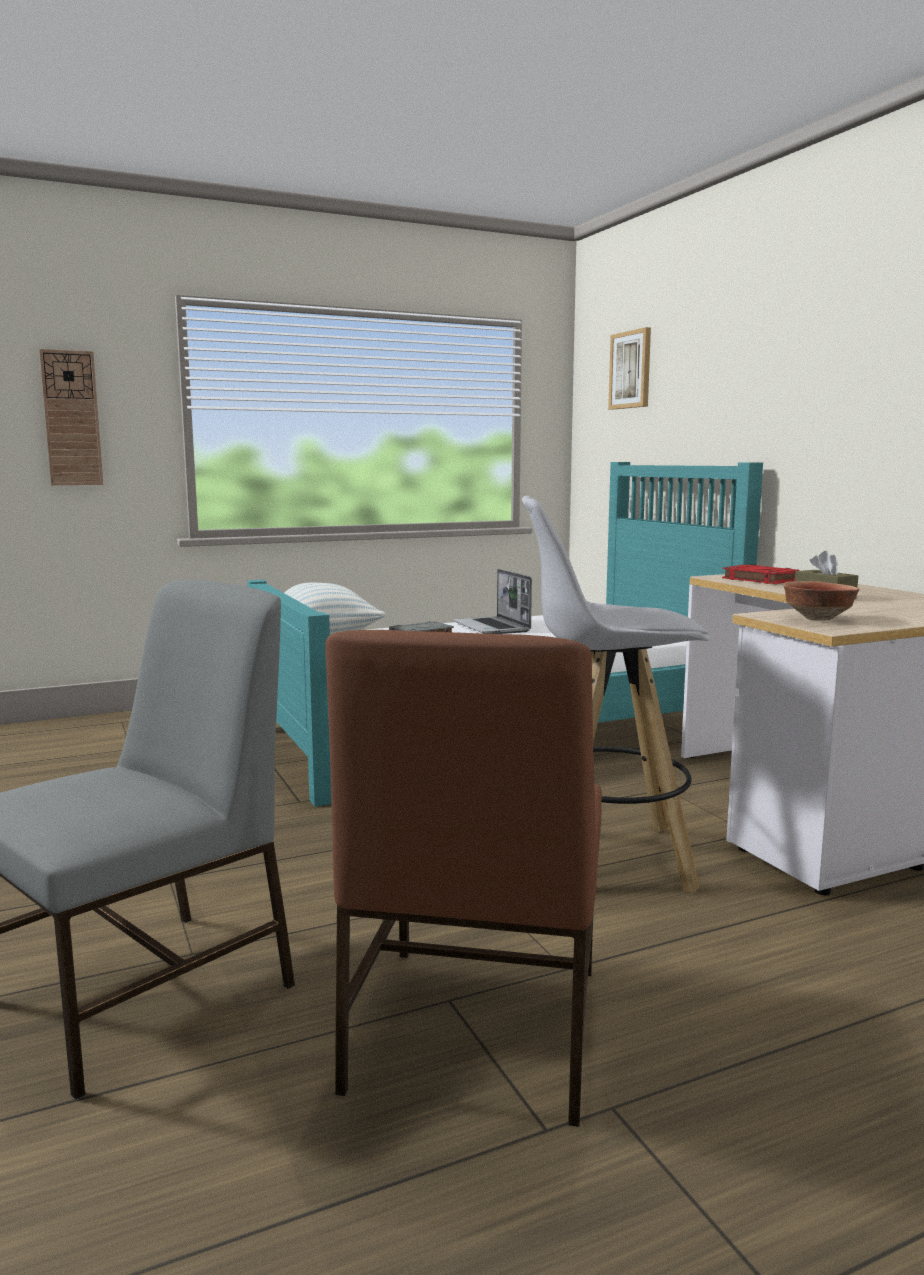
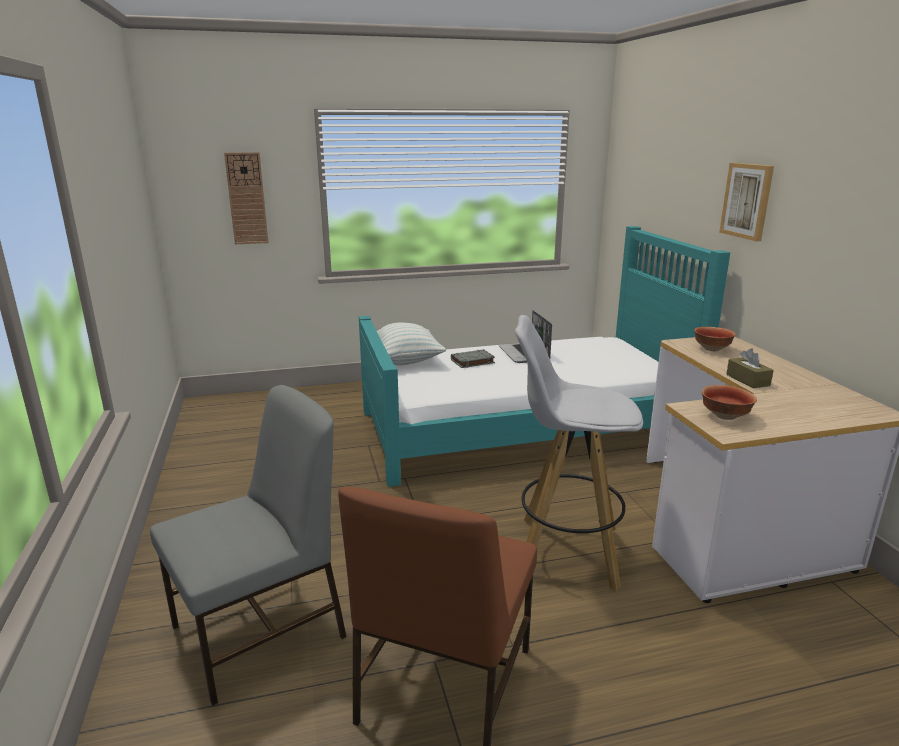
camera: 10 degrees right, 10 degrees up
(631, 370) = (647, 156): picture -> picture (747, 201)
(759, 579) = (711, 349): red book -> bowl

